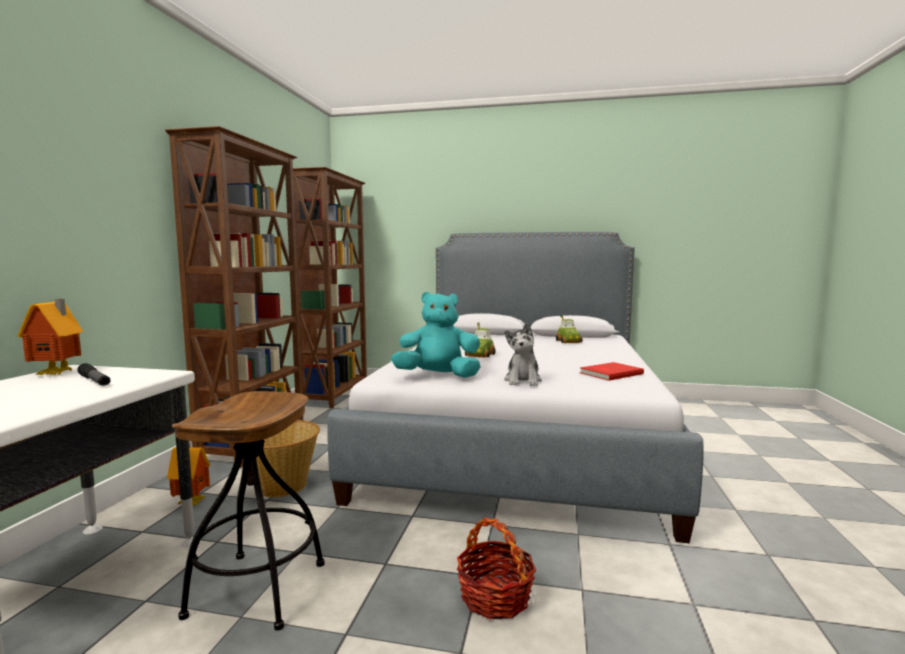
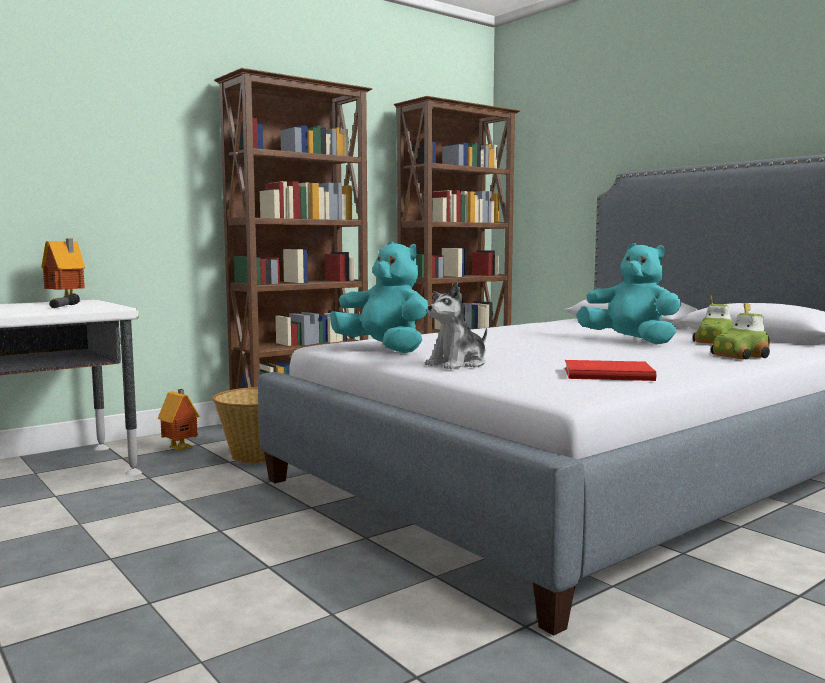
camera: 40 degrees right, 0 degrees up
(257, 589) = (116, 513): brown stool -> none
(480, 355) = (507, 339): toy car -> toy car (740, 356)
(495, 597) = (248, 584): basket -> none
(533, 346) = (631, 341): none -> turquoise plush toy

